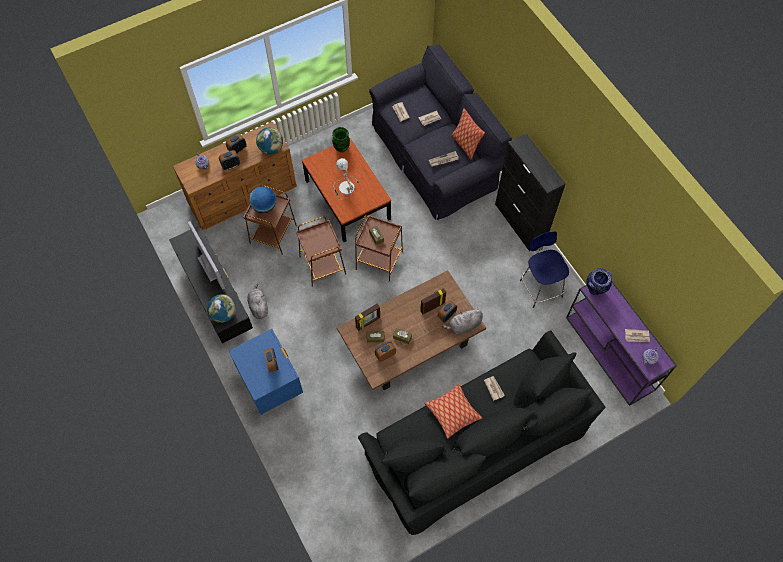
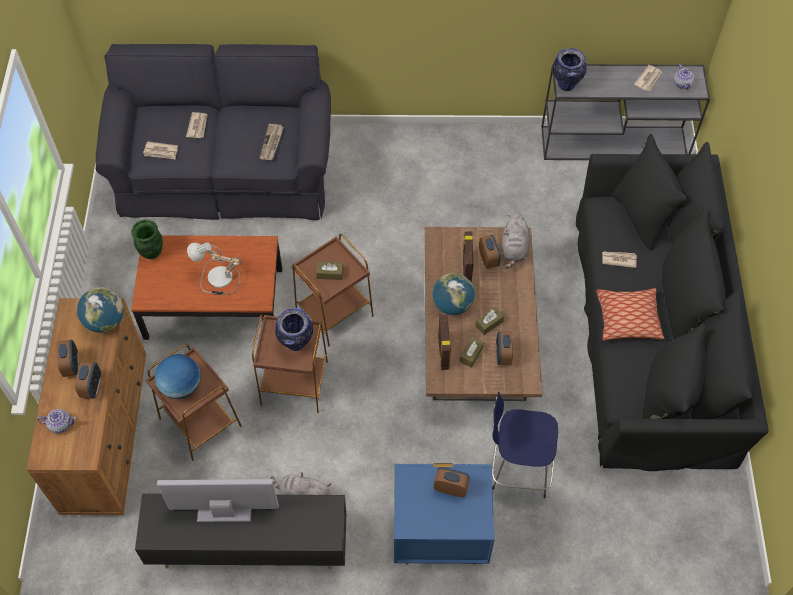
camera: 60 degrees left, 5 degrees down
(223, 314) = (317, 527): globe -> globe (452, 305)
(321, 244) = (296, 343): none -> vase
(465, 145) = (266, 110): pillow -> none
(520, 223) = (389, 137): black cabinet -> none
(540, 287) = (488, 163): blue stool -> blue stool (518, 468)
(610, 354) = (615, 143): purple console table -> grey console table

